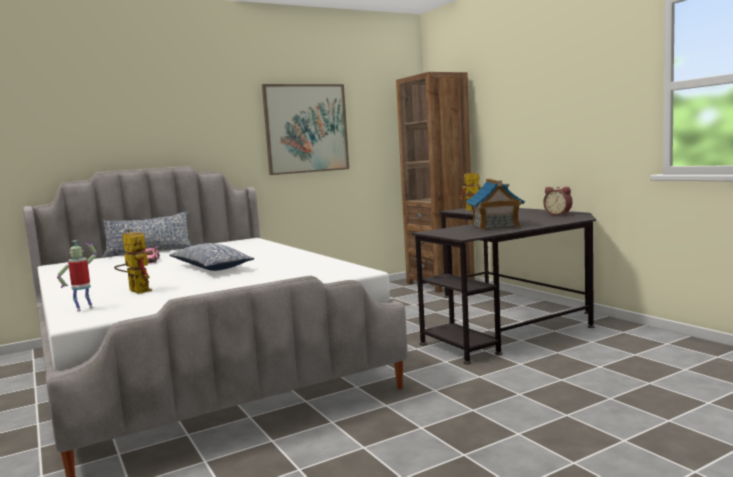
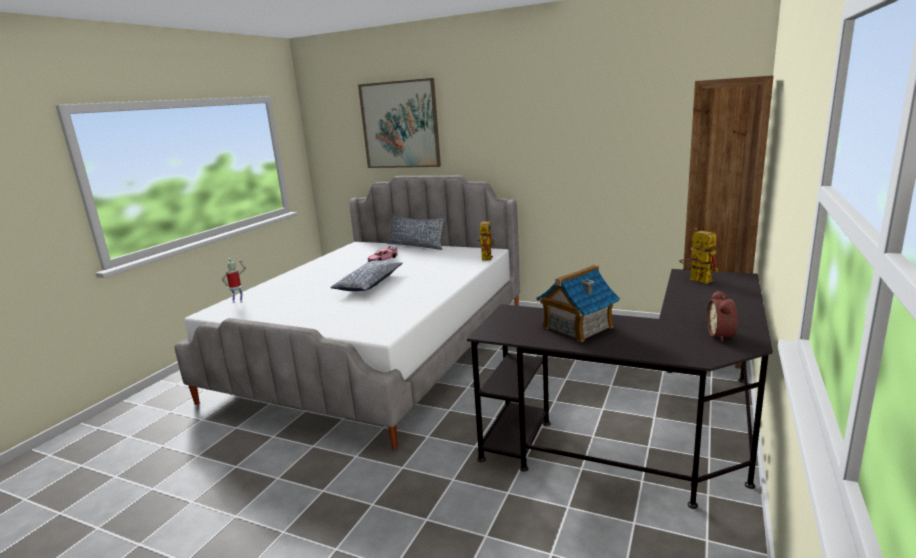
camera: 55 degrees right, 10 degrees up
(136, 290) = (290, 293): toy robot -> toy robot (486, 257)
(306, 128) = (582, 141): picture -> picture (400, 125)

